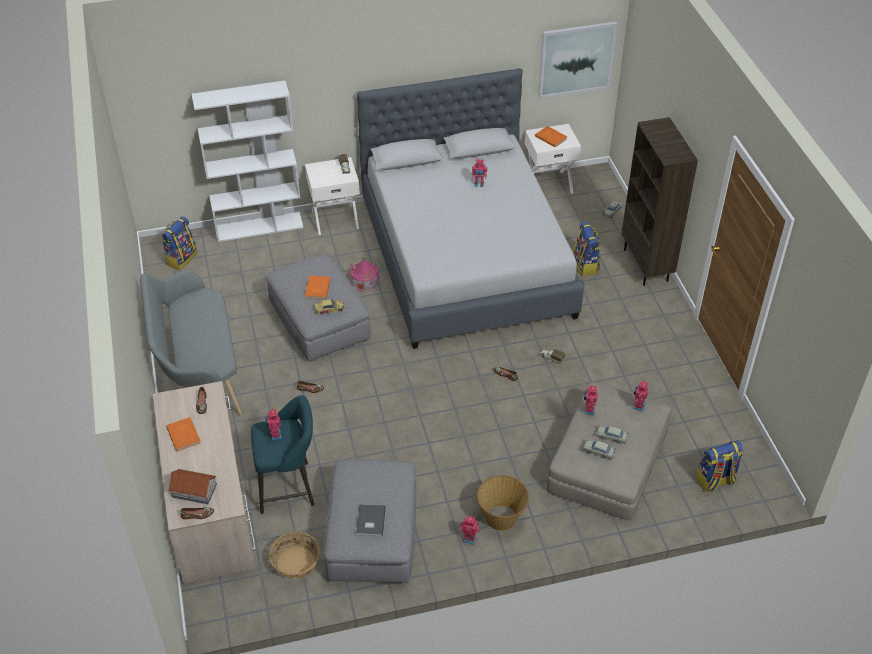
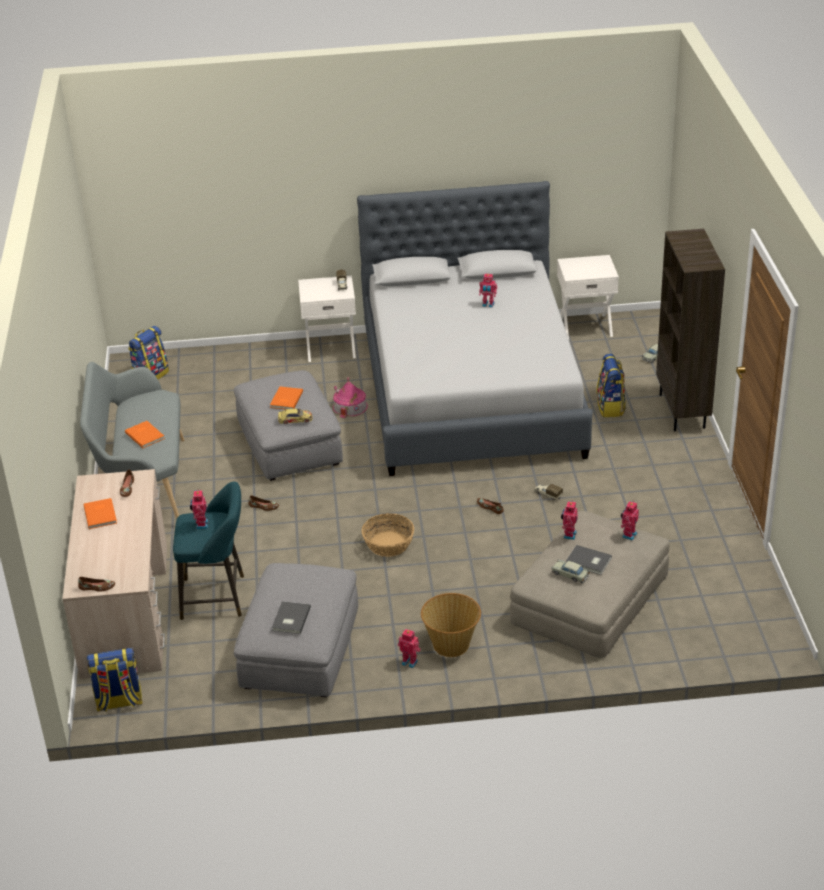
camera: 10 degrees right, 10 degrees down
(194, 491) = (99, 566): toy house -> none
(259, 227) = (244, 350): white bookcase -> none
(295, 563) = (207, 669): basket -> basket (388, 544)
(551, 137) = (585, 266): orange book -> orange book (145, 435)
(576, 59) = (615, 176): picture -> none
(611, 437) = (588, 562): beige toy car -> grey book
(715, 481) = (714, 628): backpack -> backpack (119, 702)

